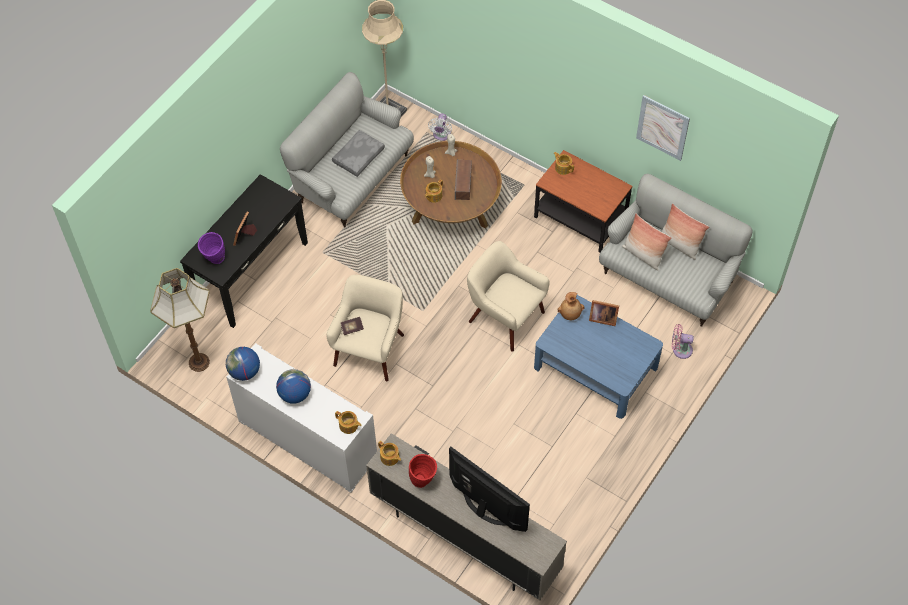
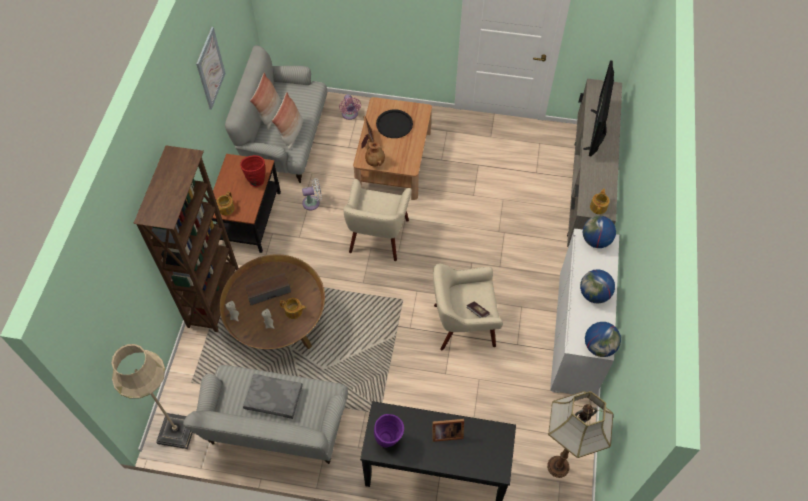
camera: 115 degrees left, 0 degrees up
(214, 260) = (490, 448): purple vase -> purple vase (389, 439)
(349, 426) = (595, 240): teapot -> globe
(423, 480) = (601, 177): red vase -> red vase (256, 180)
(441, 135) = (191, 367): white fan -> white fan (313, 203)
(503, 169) = (214, 296): none -> brown bookcase
(596, 367) = (393, 160): blue coffee table -> brown coffee table
(613, 350) = (394, 124): none -> black tray

